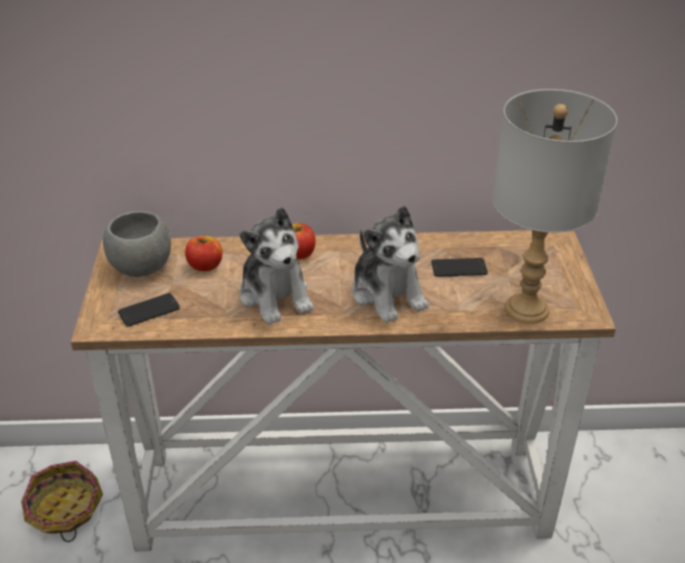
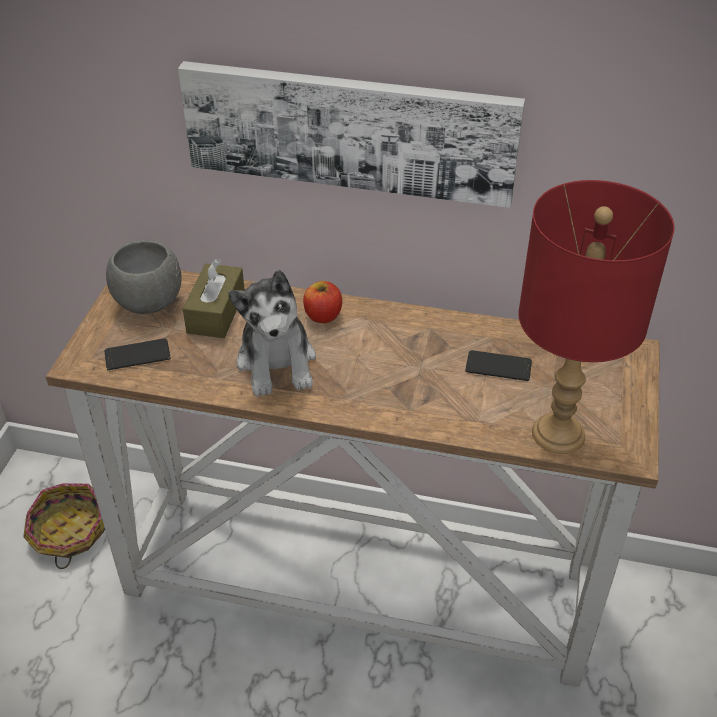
camera: 15 degrees right, 5 degrees up
(205, 265) = (216, 312): apple -> brown tissue box
(309, 88) = (349, 130): none -> picture
(388, 294) = (403, 384): plush toy -> none
(527, 309) = (558, 434): grey table lamp -> red table lamp

